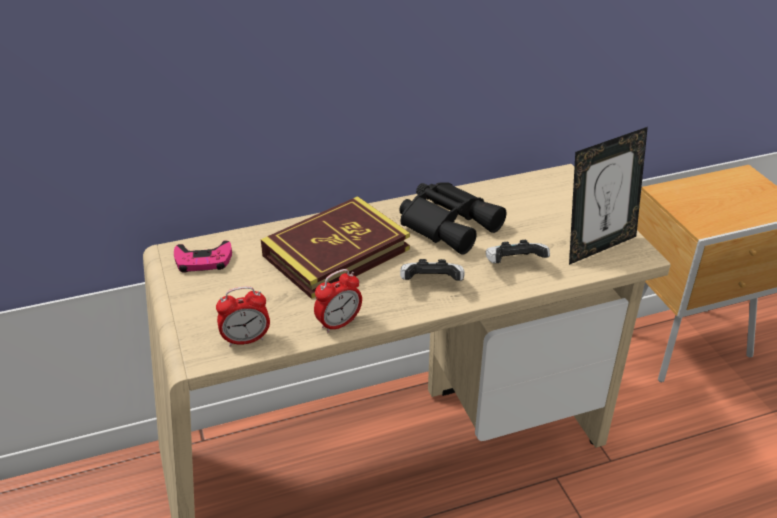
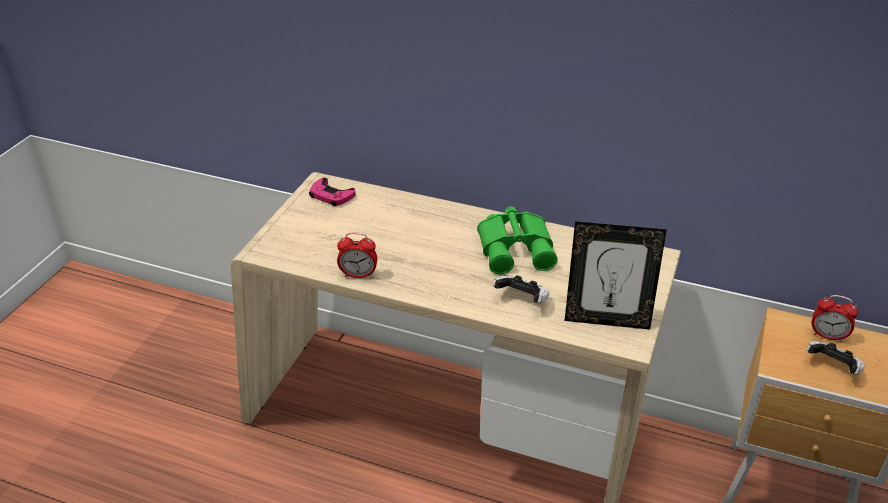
camera: 40 degrees right, 0 degrees up
(246, 340) = (296, 255): alarm clock -> alarm clock (827, 336)
(336, 252) = (415, 230): book -> none
(431, 284) = (447, 282): game controller -> game controller (832, 367)
(449, 223) = (517, 248): black binoculars -> green binoculars

